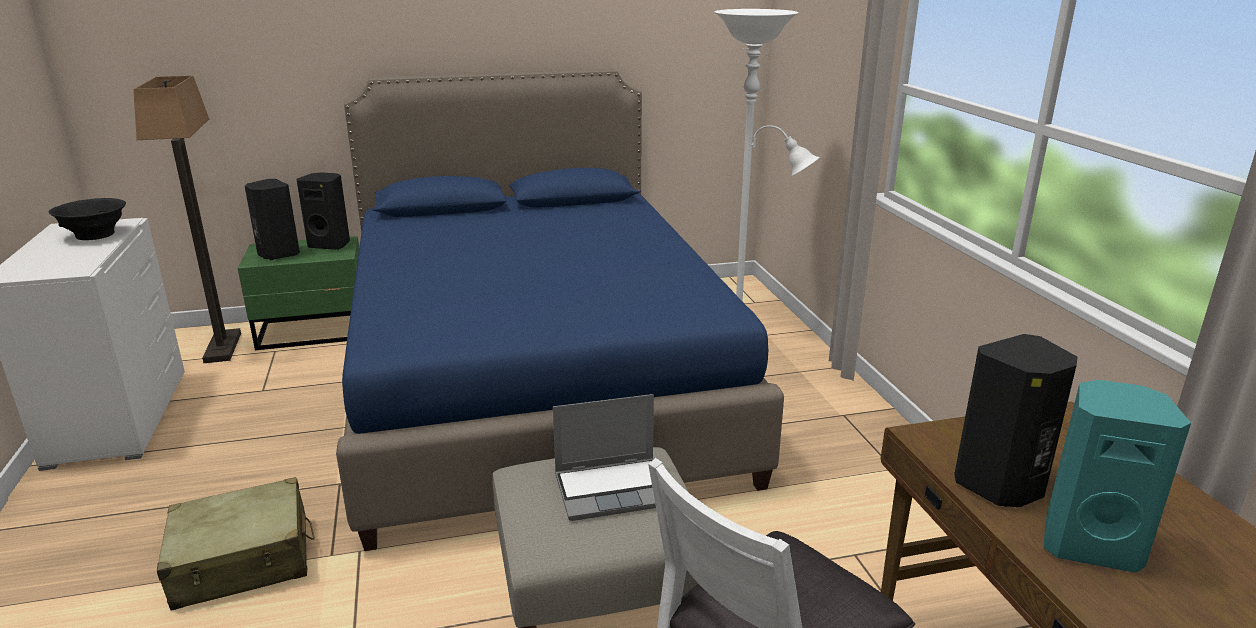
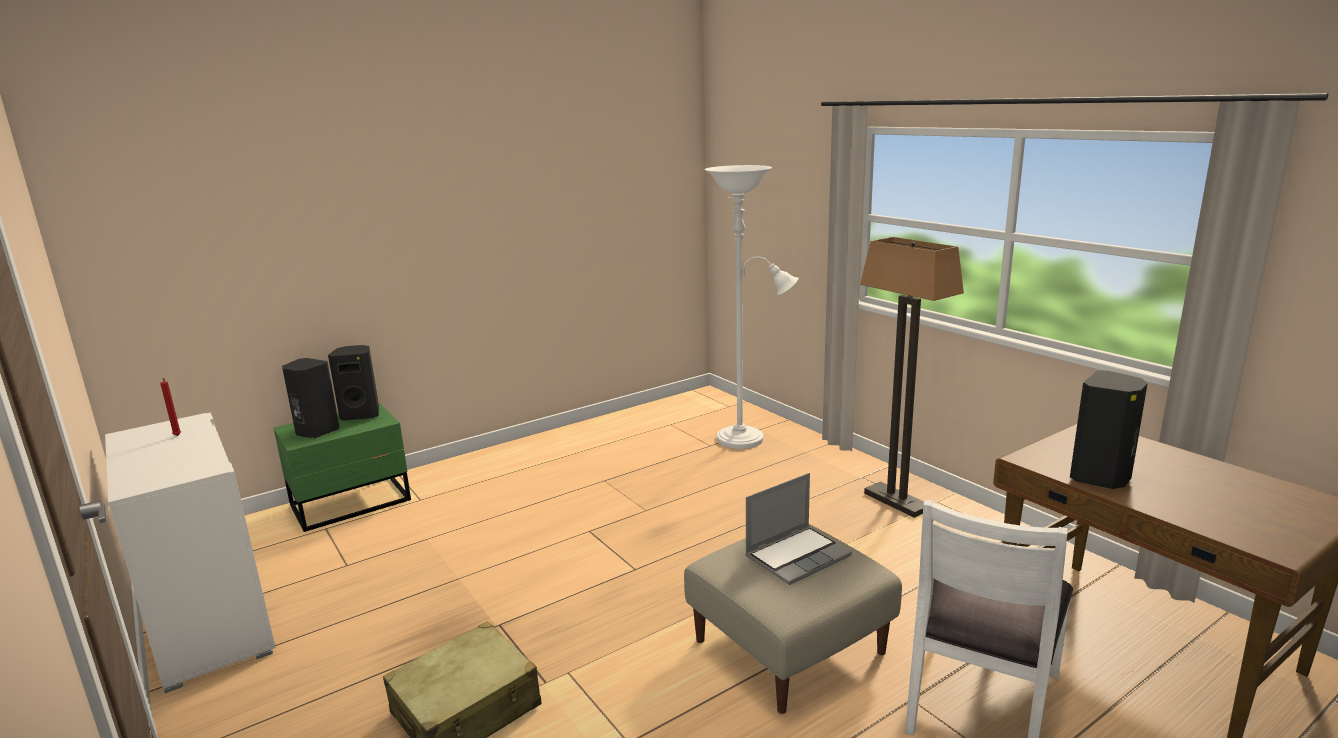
camera: 20 degrees left, 5 degrees down
(95, 235) = (177, 436): black bowl -> red candle
(223, 348) = (266, 537): floor lamp -> floor lamp (897, 501)
(535, 384) = (603, 505): blue bed -> none
(1088, 544) = (1178, 498): turquoise speaker -> none

